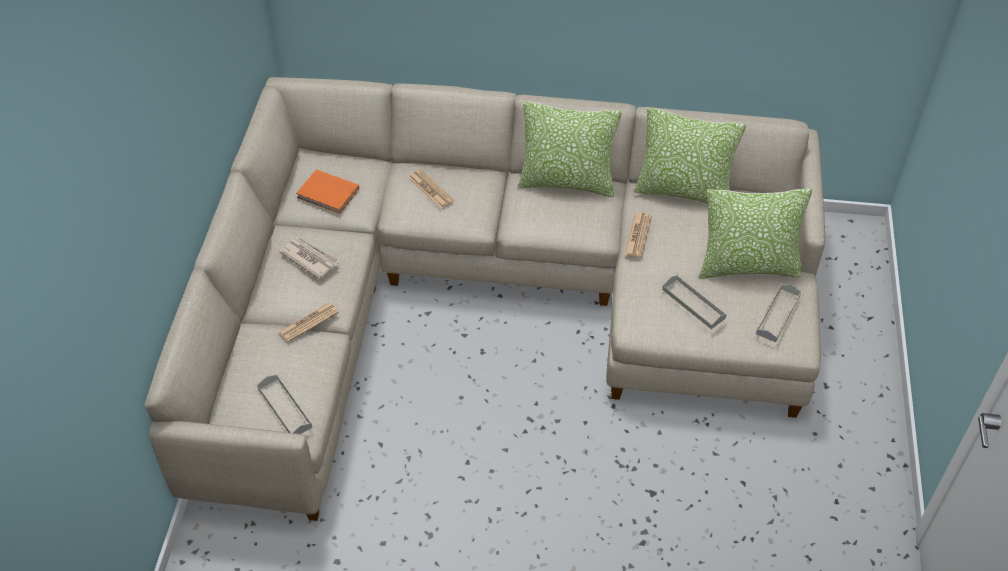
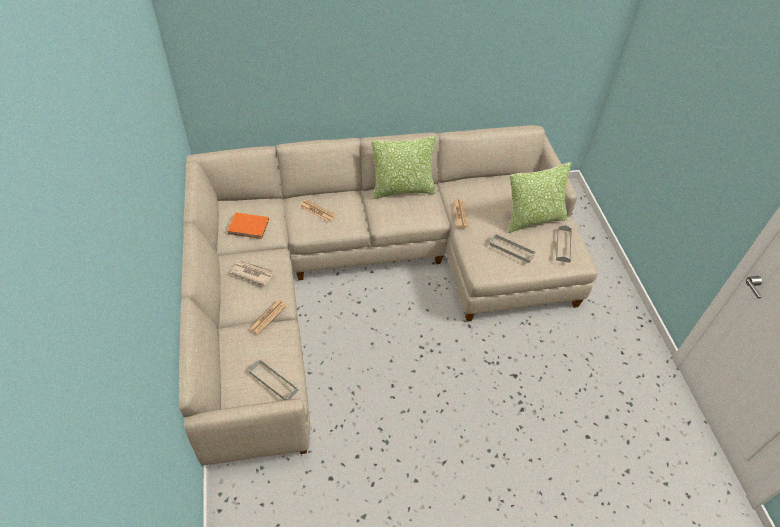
camera: 20 degrees left, 0 degrees up
(683, 191) = (476, 182): pillow -> none

